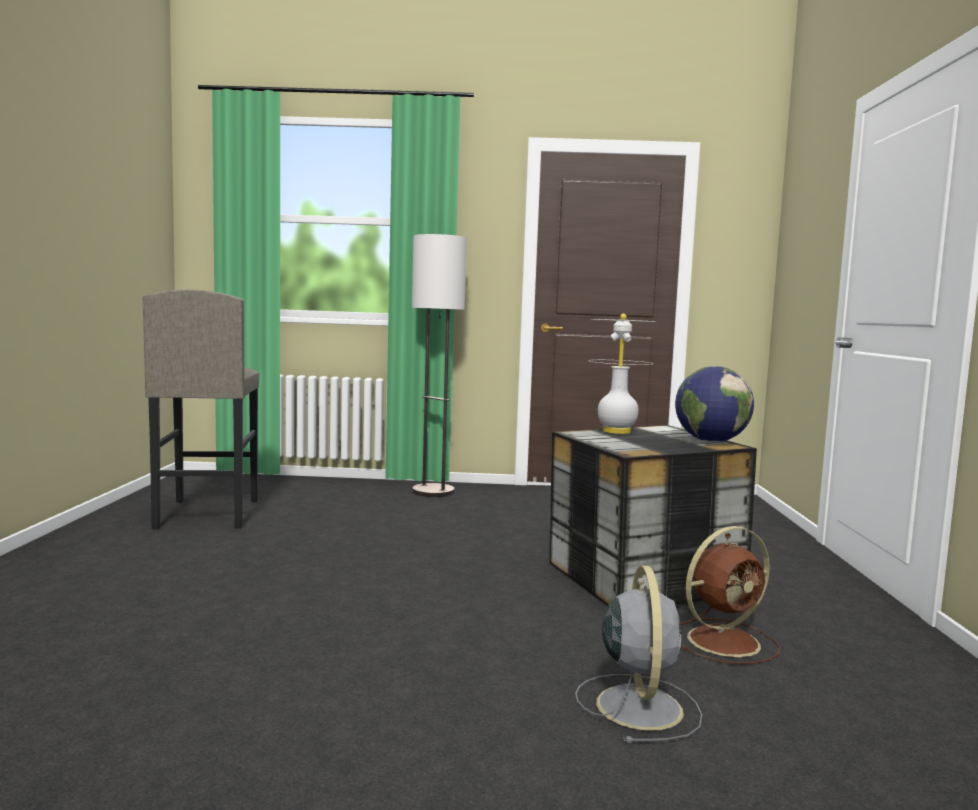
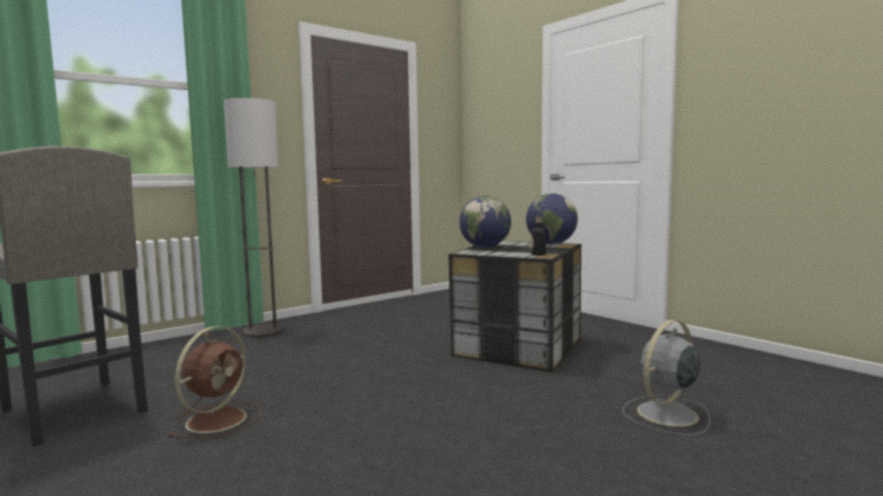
camera: 40 degrees left, 0 degrees up
(616, 431) = (485, 247): white table lamp -> globe
(635, 449) = (538, 254): none -> bottle
(638, 705) = (665, 415): grey fan -> grey fan turned 90 degrees counterclockwise
(726, 641) = (621, 366): brown fan -> brown fan (218, 419)

